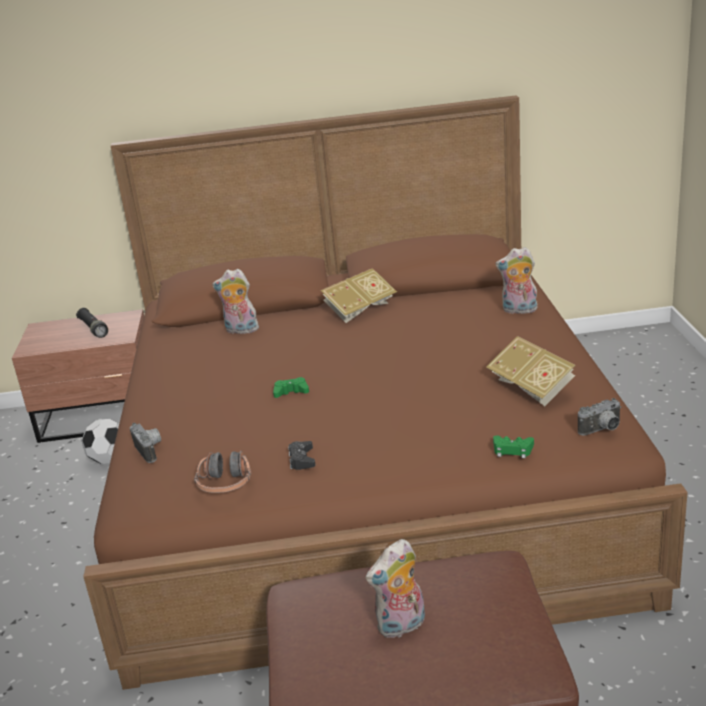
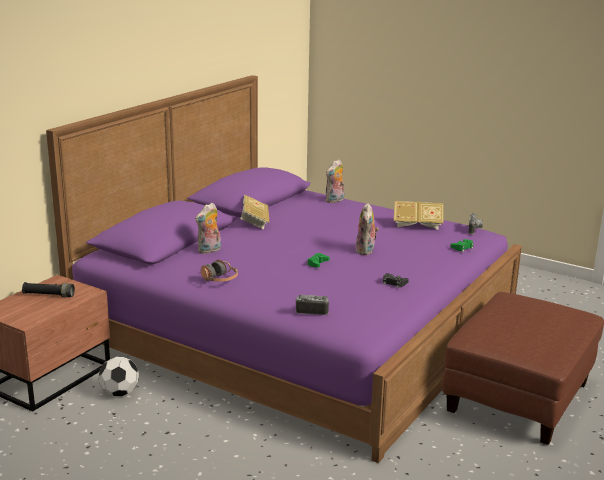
camera: 55 degrees left, 5 degrees down
(225, 484) = (385, 304): headphones -> headphones (219, 280)
(365, 476) = (299, 329): brown bed -> purple bed
(401, 626) = (529, 325): plush toy -> plush toy (366, 251)

